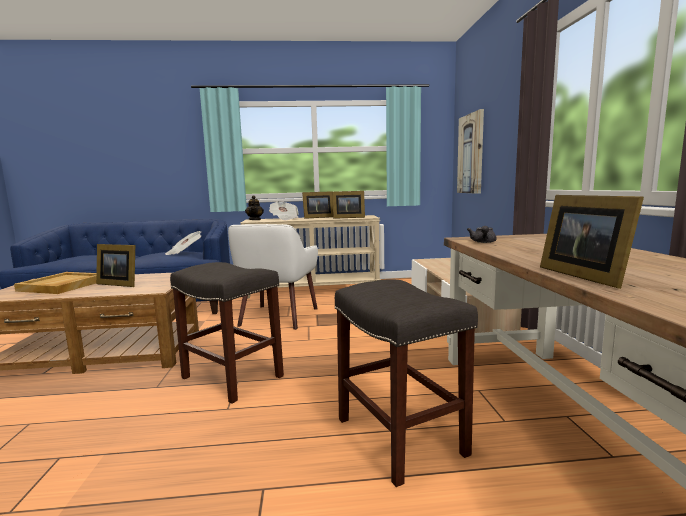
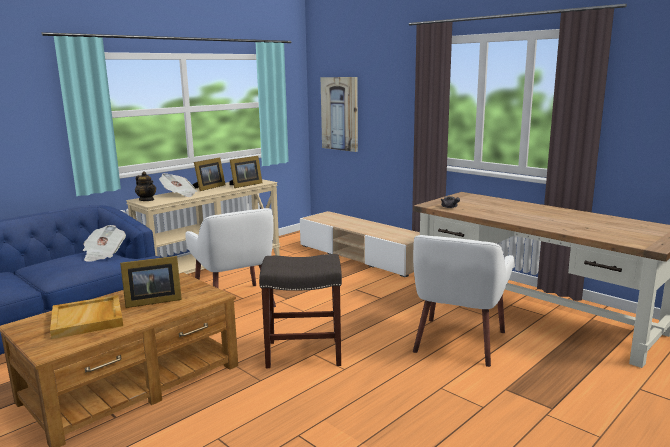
camera: 40 degrees left, 5 degrees up
(398, 435) = (458, 342): grey stool -> white armchair
(583, 275) = (548, 226): picture frame -> none

